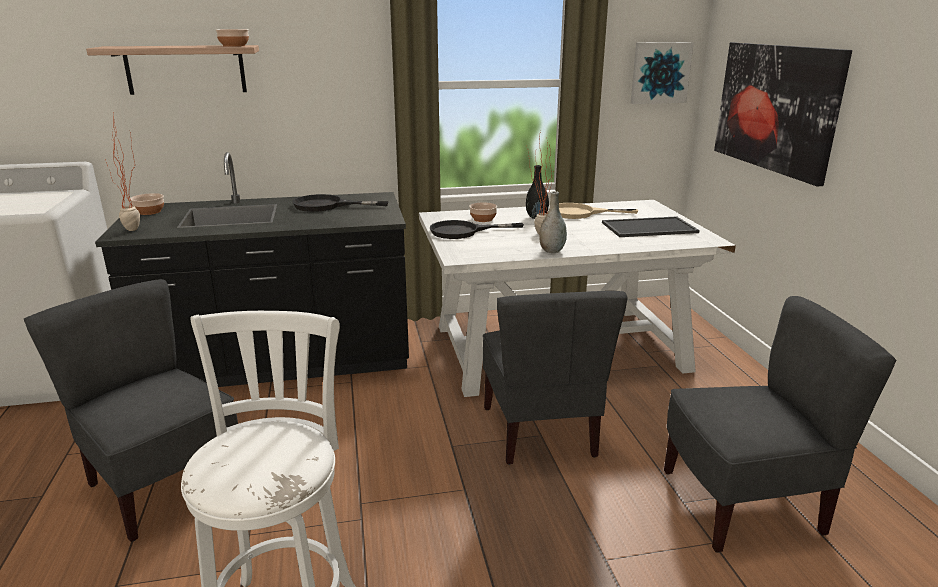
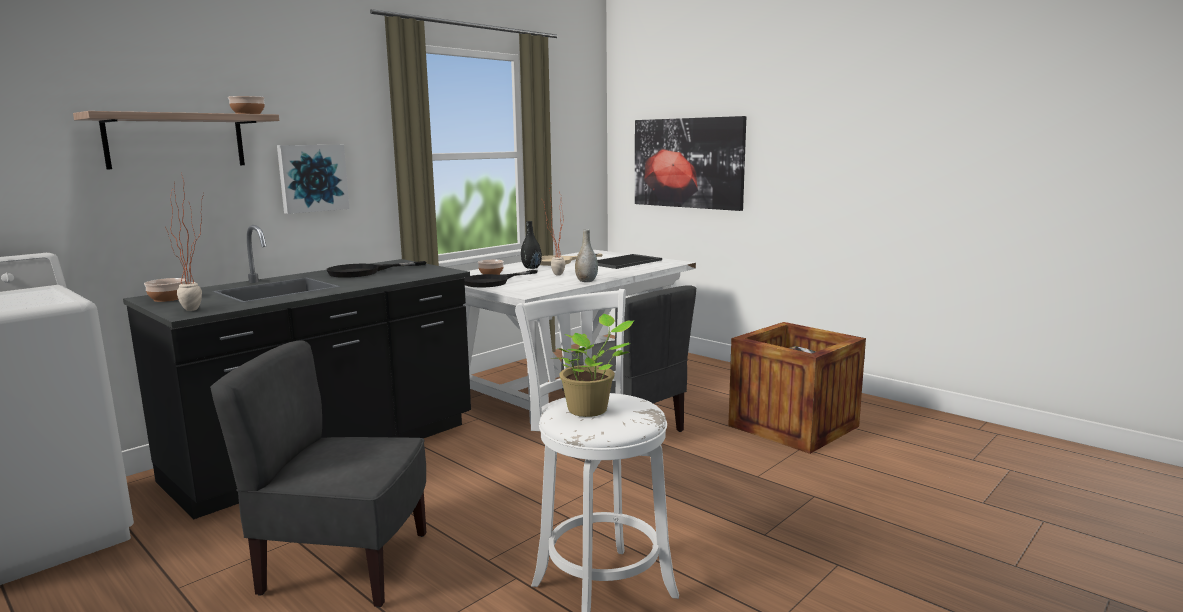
camera: 35 degrees left, 10 degrees down
(242, 452) = (591, 410): none -> potted plant
(660, 73) = (581, 146): picture -> picture (312, 178)
(743, 504) = (793, 426): grey chair -> crate

